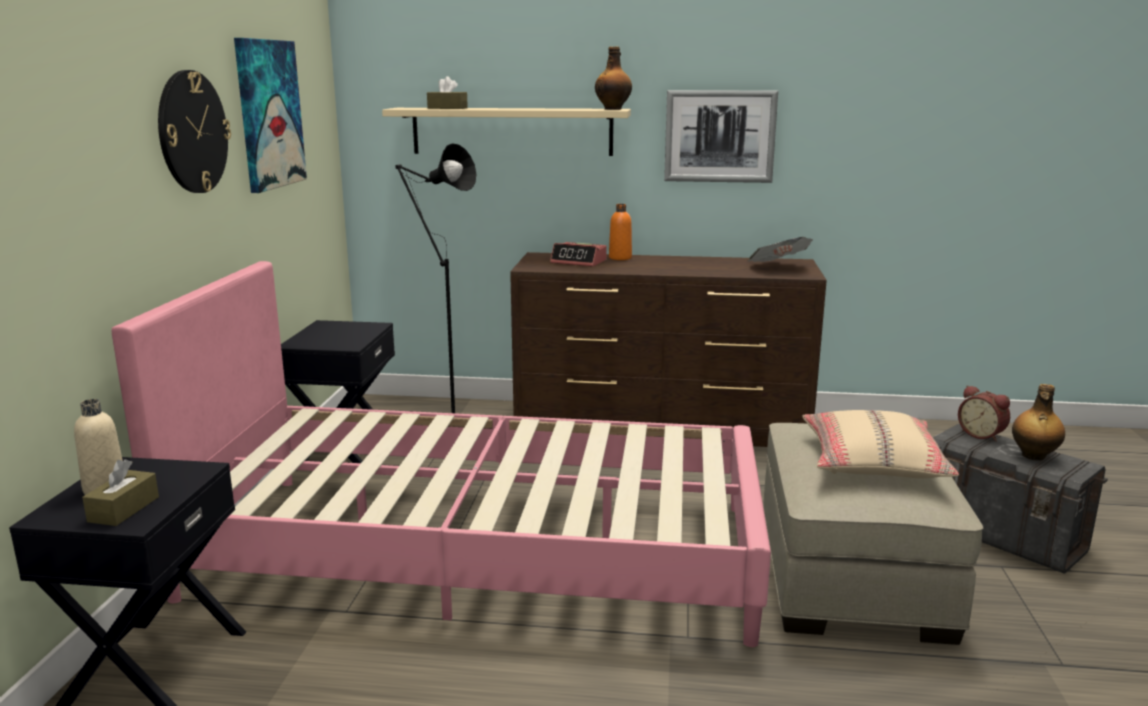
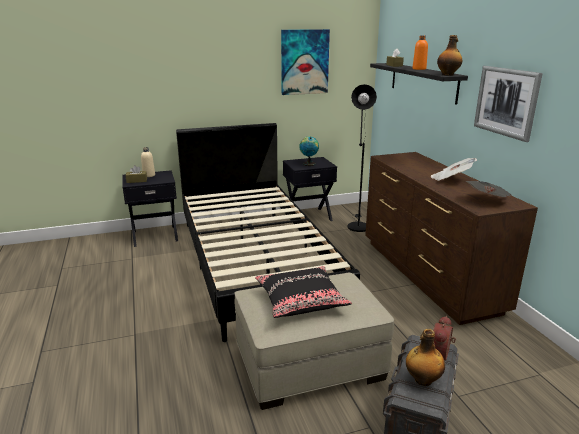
camera: 65 degrees right, 5 degrees up
(192, 132) = (242, 67): wall clock -> none
(340, 335) = (308, 164): none -> globe
(479, 550) = (255, 262): pink bed -> black bed
(512, 131) = (423, 82): beige shelf -> black shelf
(579, 262) = (412, 162): alarm clock -> none
(620, 258) = (437, 167): orange bottle -> orange bottle (419, 69)
(682, 263) = (451, 179): none -> newspaper
(872, 462) = (301, 300): beige pillow -> black pillow

